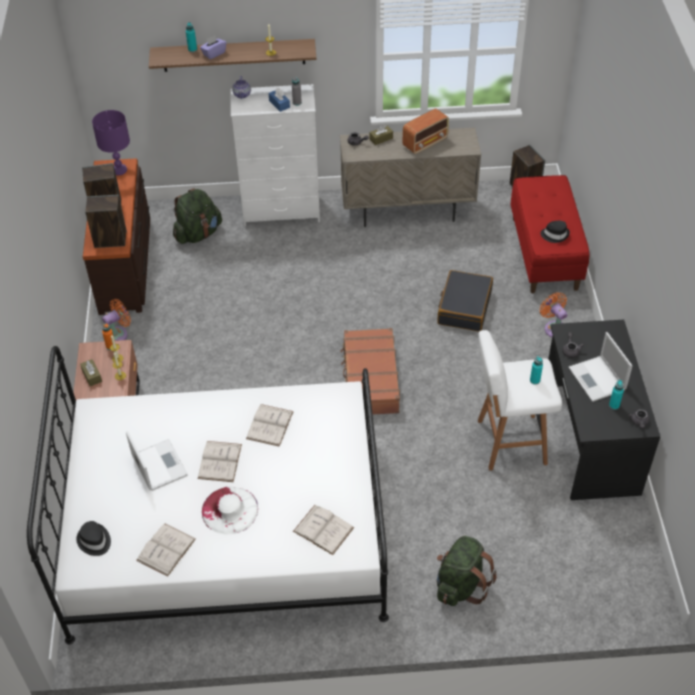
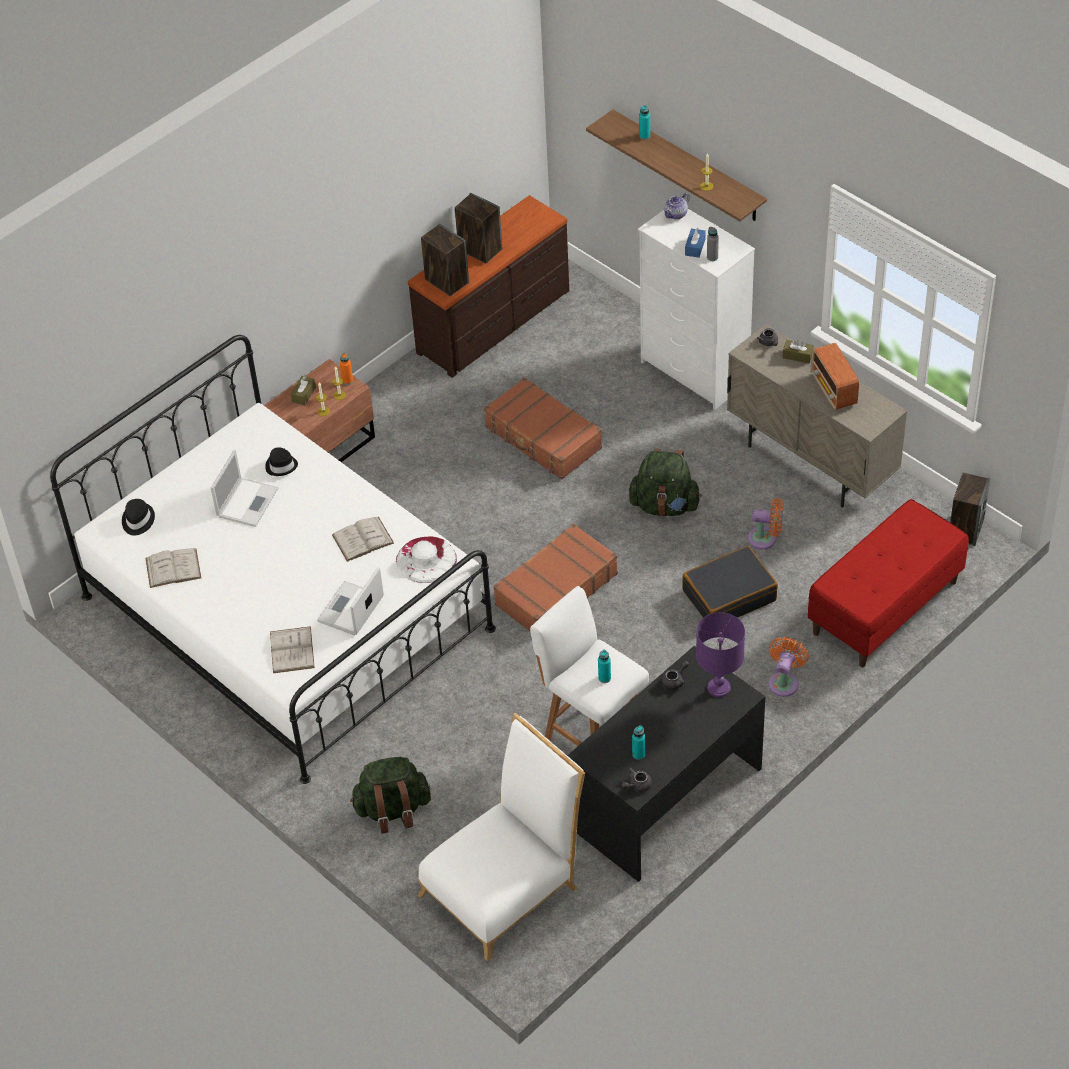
camera: 50 degrees right, 0 degrees up
(118, 334) = (409, 383): orange fan -> orange fan (765, 539)
(119, 170) = (537, 219): purple table lamp -> purple table lamp (719, 688)
(198, 234) = (591, 339): green backpack -> green backpack (664, 505)
(214, 53) = (656, 153): purple tissue box -> none
(220, 461) = (291, 536): white book -> none
(229, 510) = (250, 578): white hat -> white hat (426, 559)
(245, 305) = (543, 438): none -> brown suitcase
(425, 143) = (833, 390): radio -> radio turned 60 degrees clockwise
(555, 234) = (861, 582): black hat -> black hat (281, 465)
(582, 565) = (506, 885): none -> white chair
(597, 379) = (659, 723): laptop -> laptop (350, 610)

